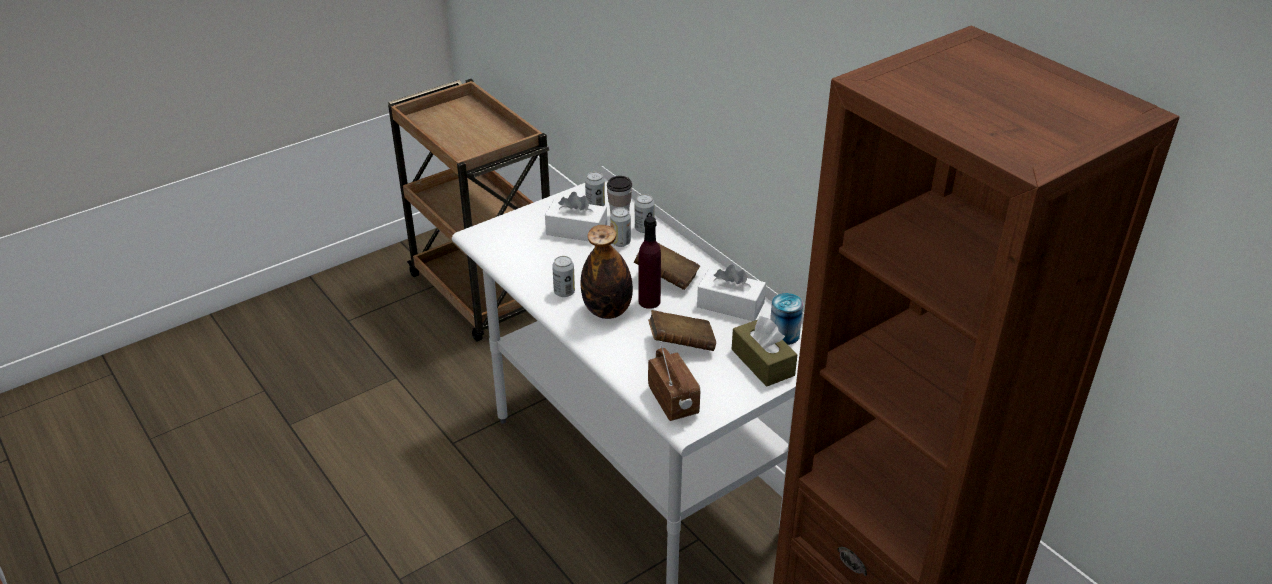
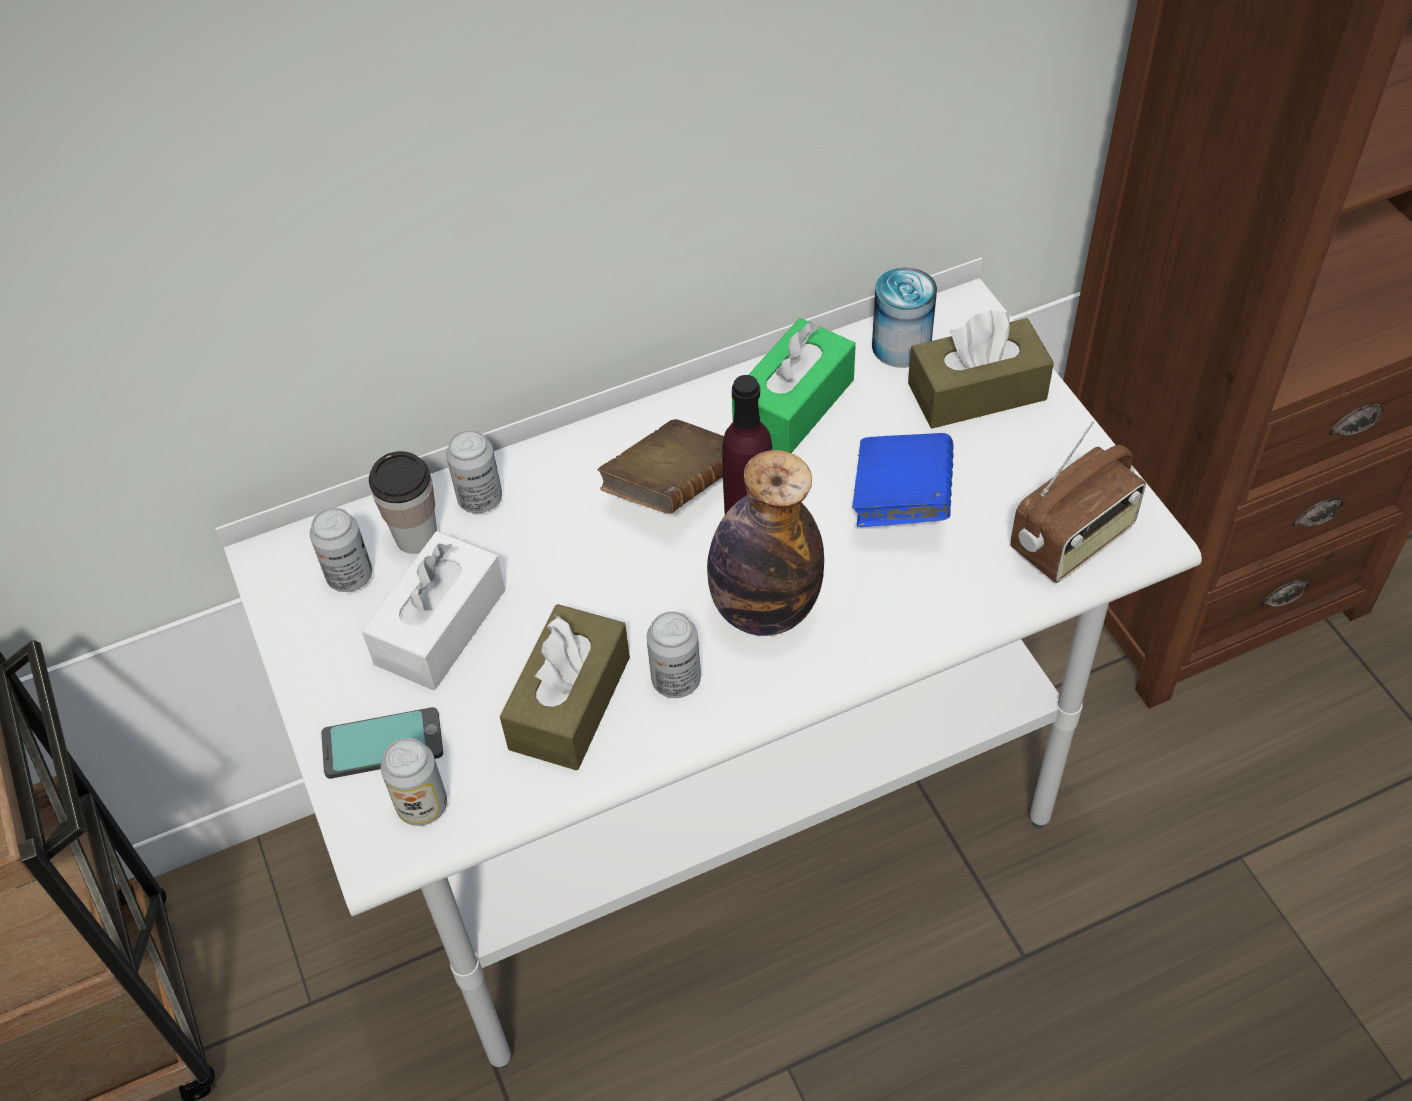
camera: 75 degrees left, 15 degrees up
(519, 228) = (382, 744): none -> phone
(547, 267) = (570, 702): none -> brown tissue box
(620, 242) = (518, 549): can -> can (422, 805)
(674, 401) = (1073, 541): radio -> radio turned 150 degrees clockwise
(681, 344) = (901, 501): brown book -> blue book
(730, 305) = (794, 405): white tissue box -> green tissue box

